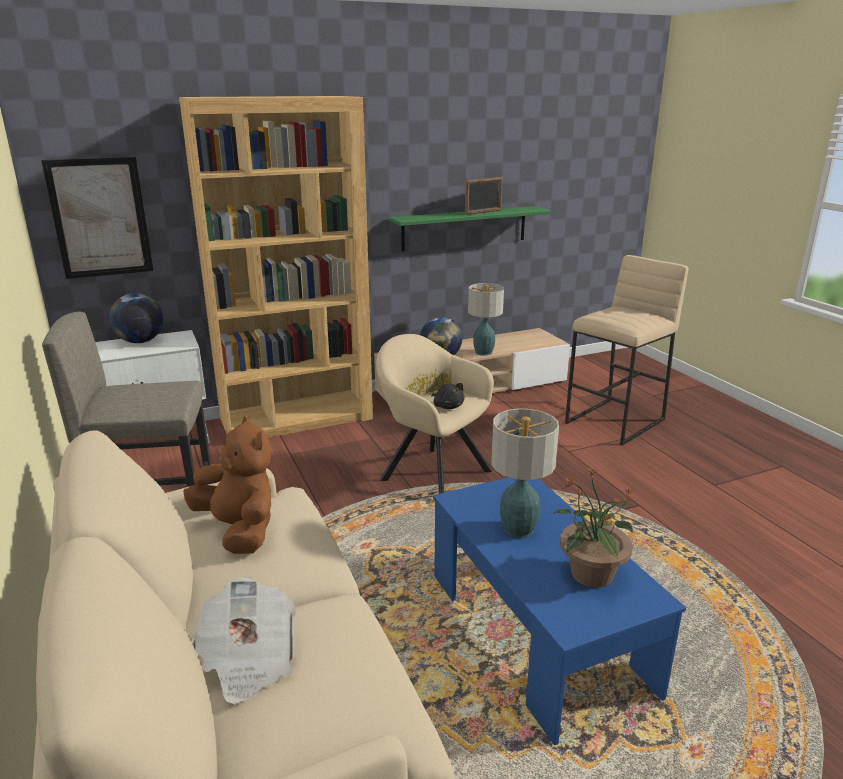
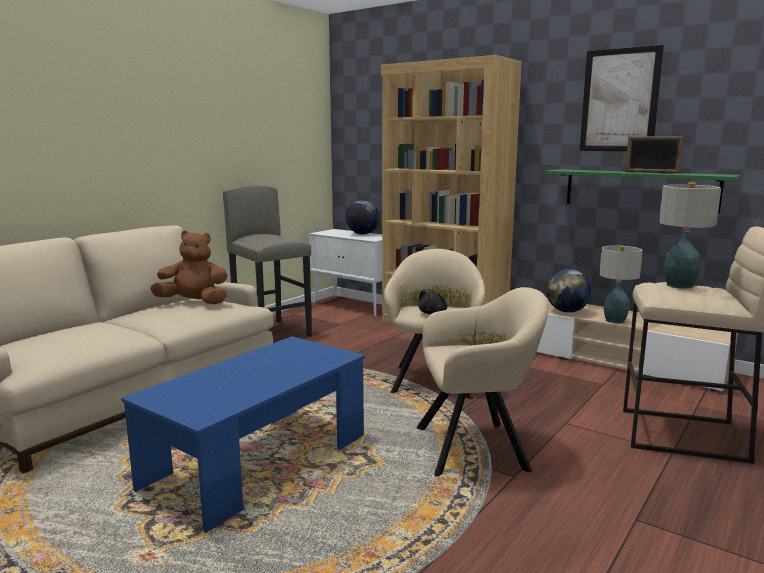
camera: 60 degrees right, 10 degrees down
(100, 218) = (362, 150): picture -> picture (619, 100)
(239, 530) = (194, 303): brown plush toy -> brown plush toy turned 105 degrees counterclockwise
(248, 660) = (75, 327): newspaper -> none
(518, 530) = (266, 364): table lamp -> table lamp (679, 285)
(585, 502) = (477, 448): none -> beige armchair
(591, 574) = (221, 393): potted plant -> none

